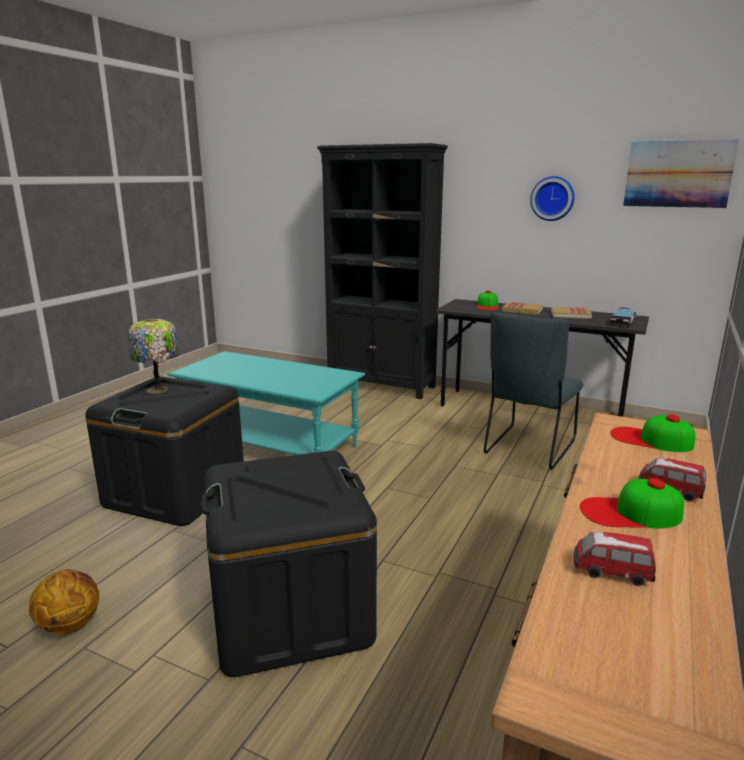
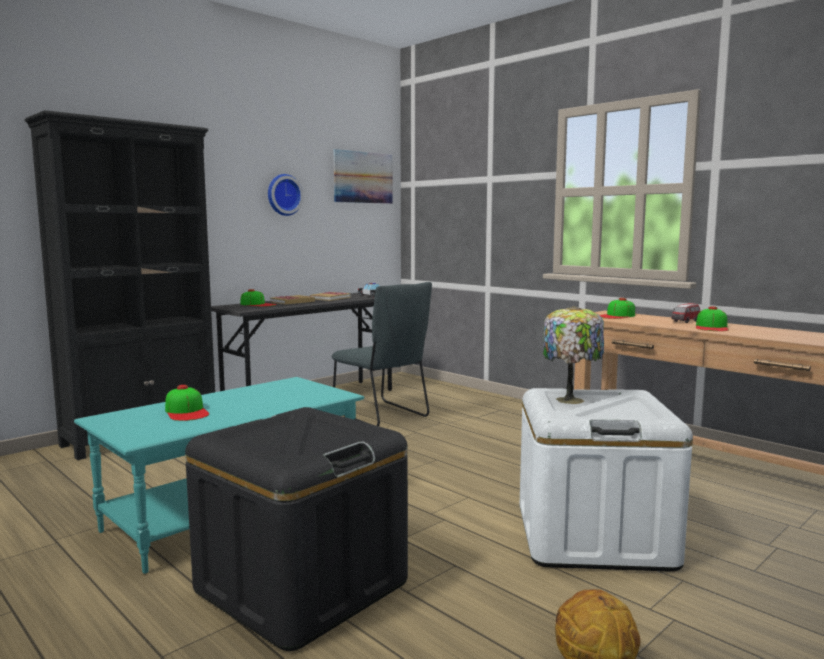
camera: 70 degrees left, 10 degrees down
(158, 390) = (261, 438): table lamp -> table lamp (571, 400)
(246, 367) = (186, 411): none -> cap
(290, 612) = (593, 536): black storage box -> white storage box
(611, 573) = (774, 334): toy car -> none

